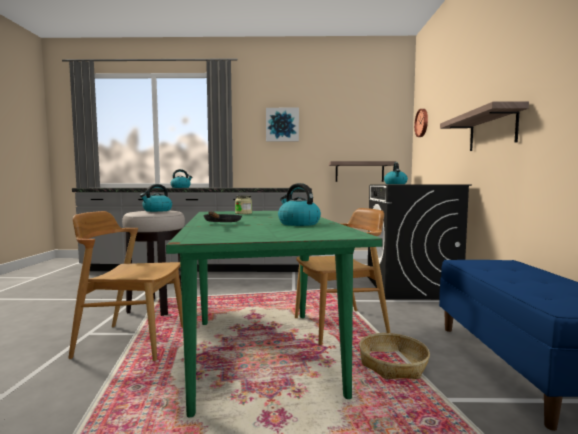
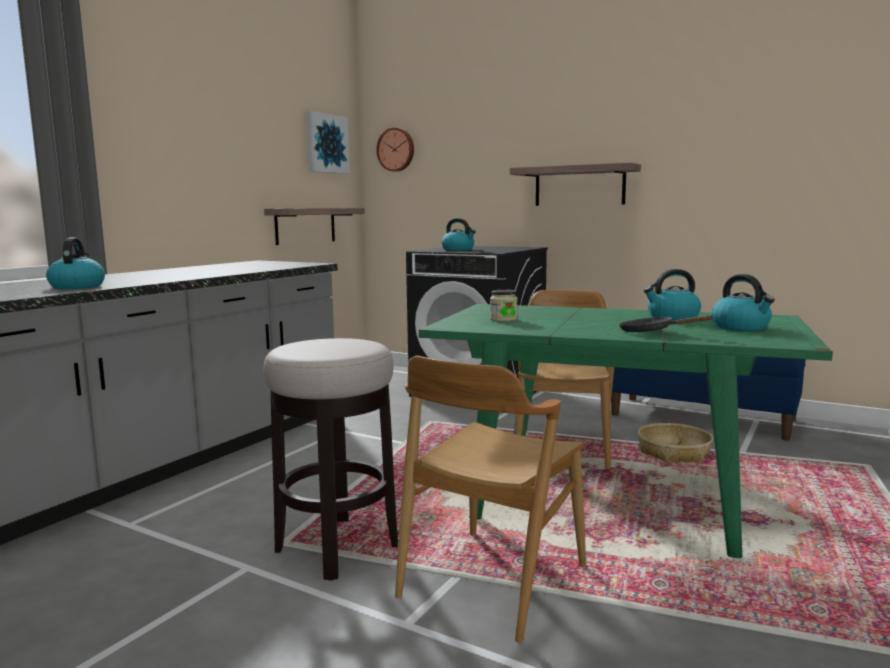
camera: 60 degrees left, 5 degrees up
(157, 210) = (344, 343): kettle -> kettle (741, 327)
(282, 124) = (183, 126): picture -> picture (326, 143)

